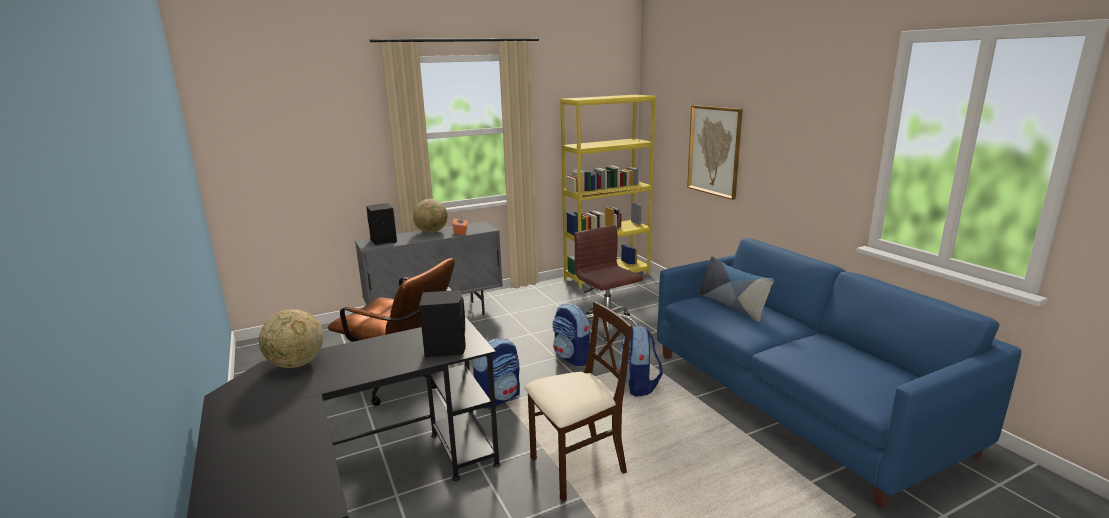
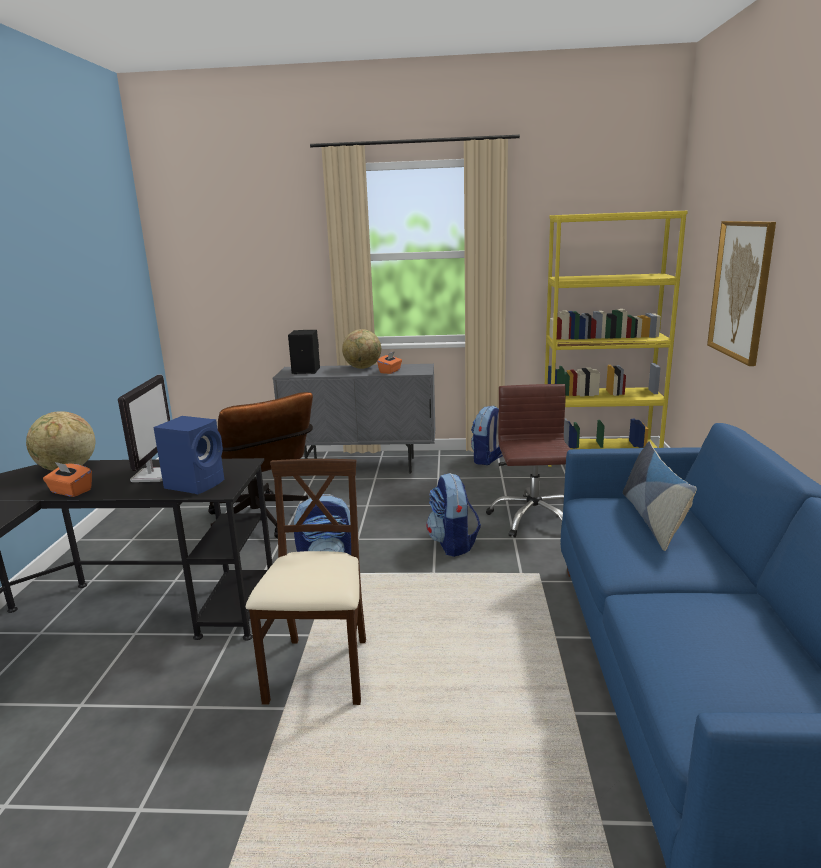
camera: 30 degrees right, 0 degrees up
(339, 380) = (70, 491): none -> orange tissue box
(394, 350) = (153, 475): none -> monitor
(446, 347) = (196, 483): black speaker -> blue speaker
(577, 467) = (320, 672): beige chair -> beige chair turned 90 degrees counterclockwise
(639, 385) = (497, 599): backpack -> backpack (489, 459)

